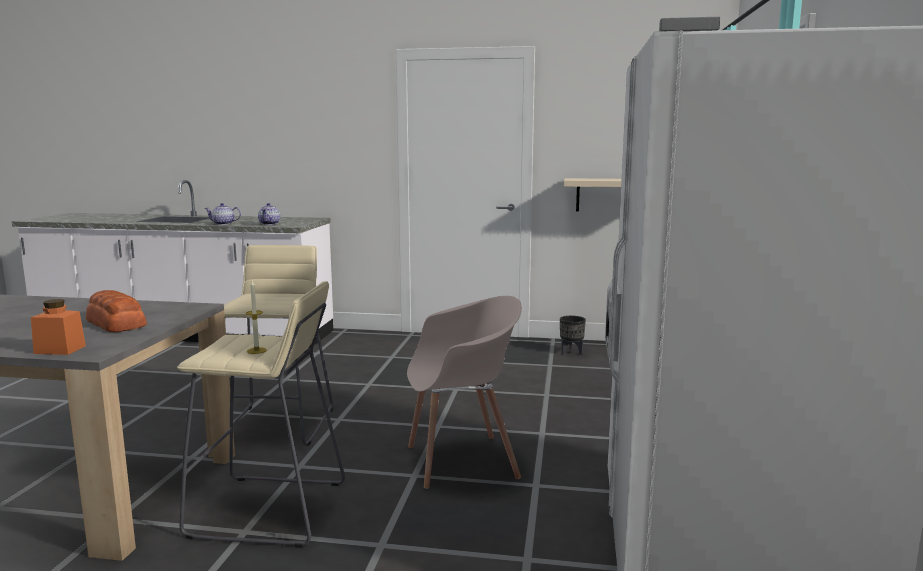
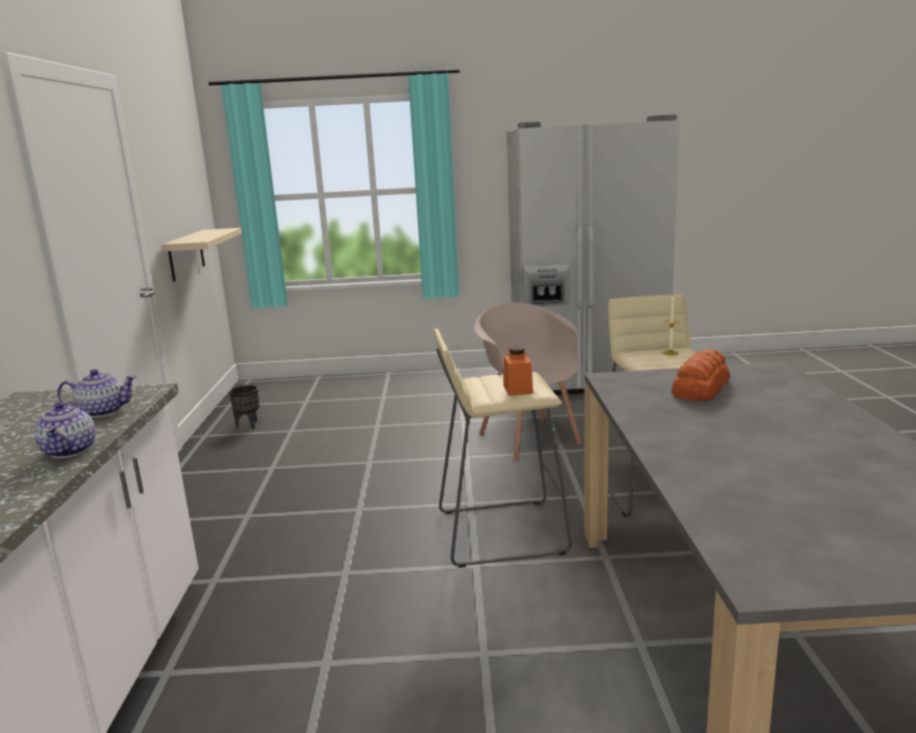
camera: 100 degrees left, 5 degrees up
(60, 349) = (789, 379): orange jar -> orange jar (518, 389)

